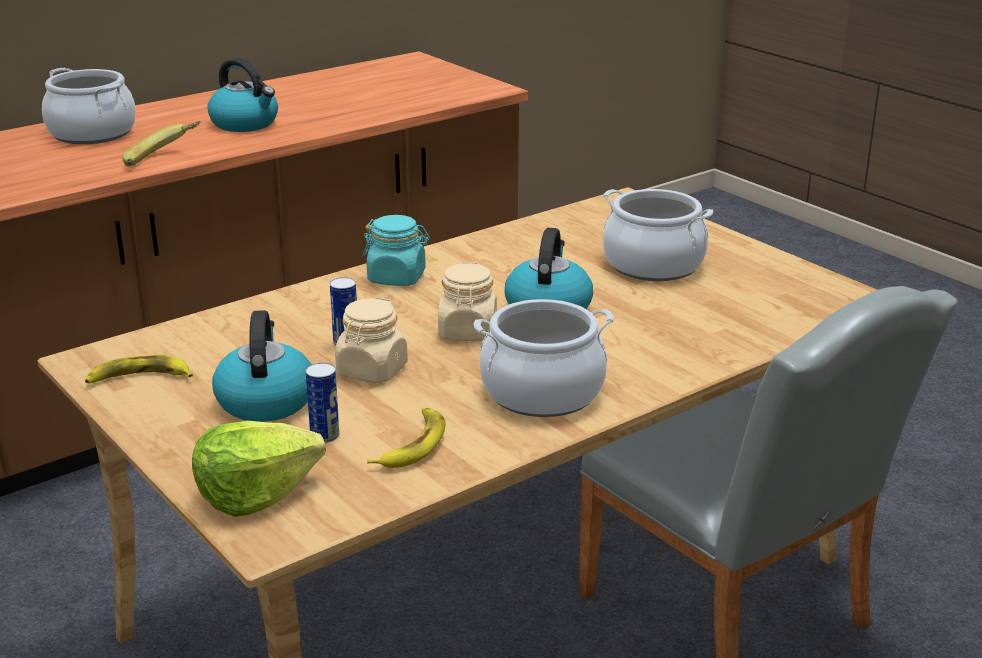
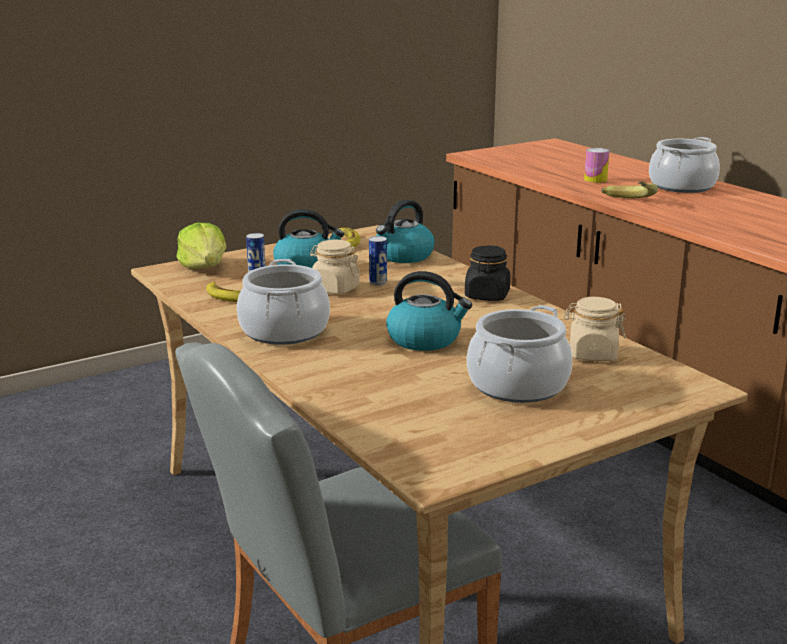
camera: 95 degrees right, 5 degrees down
(32, 171) = (595, 180): none -> can
(245, 124) = (731, 218): kettle -> kettle (403, 256)
(397, 277) = (487, 296): turquoise jar -> black jar
(468, 331) = (387, 314): beige jar -> beige jar (592, 354)

